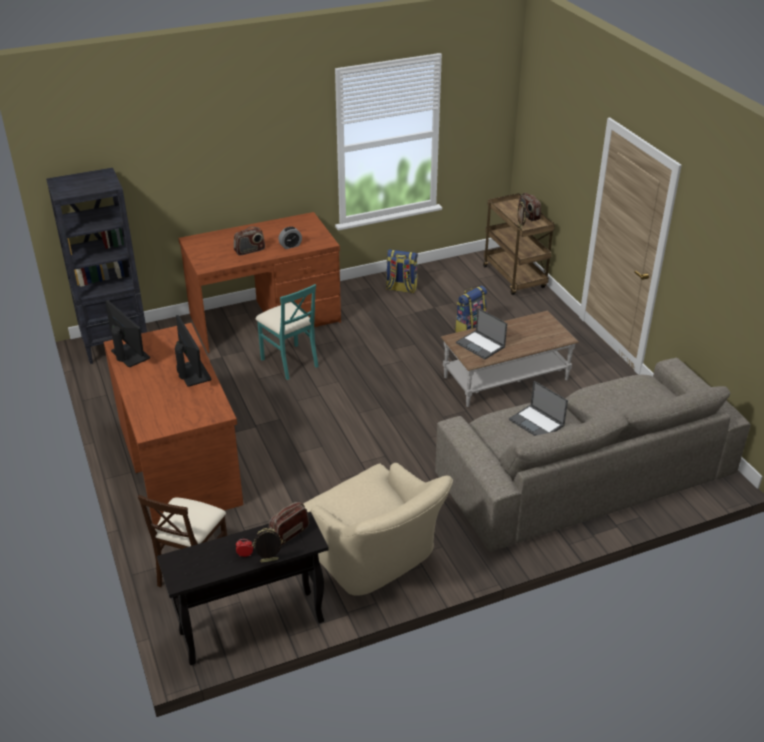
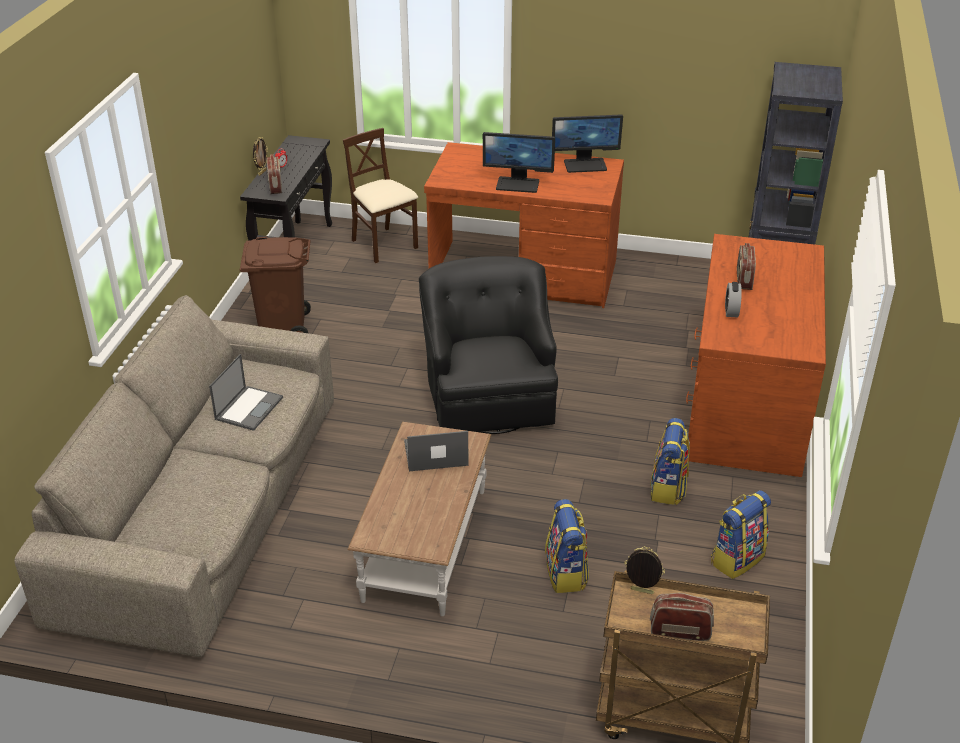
camera: 125 degrees right, 0 degrees up
(290, 362) = (631, 388): turquoise chair -> none
(354, 413) = (489, 395): none -> black armchair
(371, 321) = (668, 488): none -> backpack
(376, 557) = (282, 328): beige armchair -> brown trash can
(537, 423) = (249, 408): laptop -> laptop turned 120 degrees clockwise

